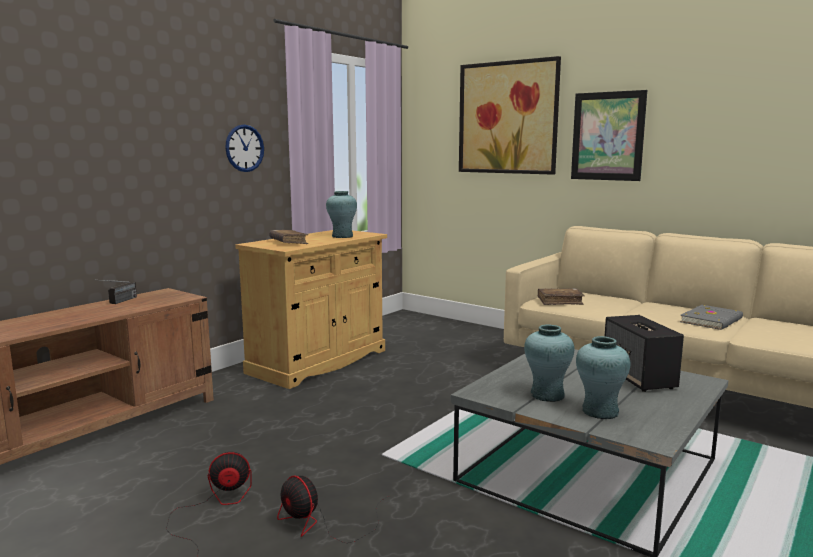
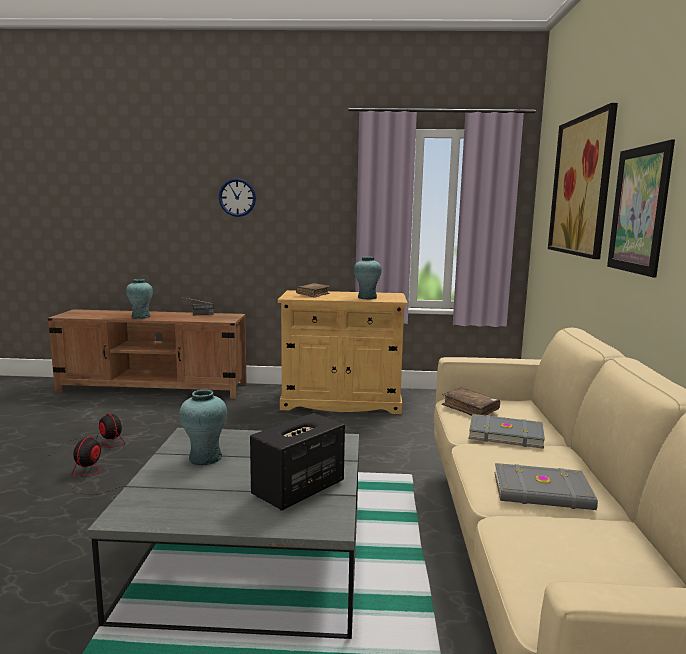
camera: 55 degrees right, 0 degrees up
(244, 148) = (322, 216): wall clock -> wall clock (237, 197)
(600, 411) = (180, 484): turquoise vase -> turquoise vase (140, 317)
(616, 306) = (505, 434): none -> grey book

